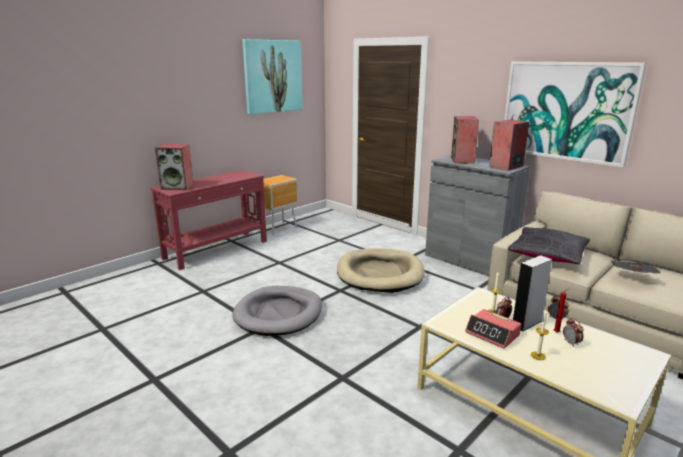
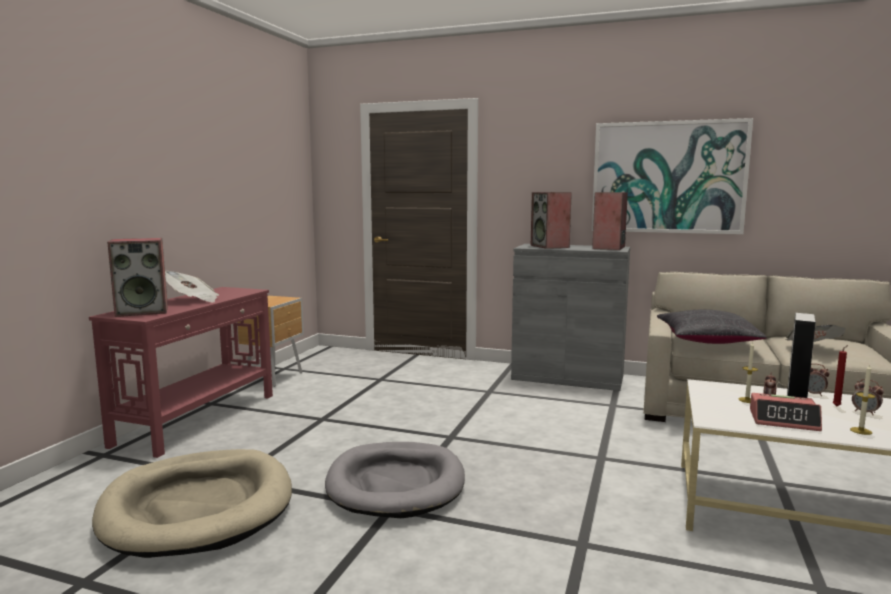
camera: 25 degrees left, 10 degrees down
(212, 180) = (193, 300): none -> newspaper
(272, 76) = (254, 148): picture -> none
(380, 273) = (480, 408): beige dog bed -> beige dog bed (198, 507)

